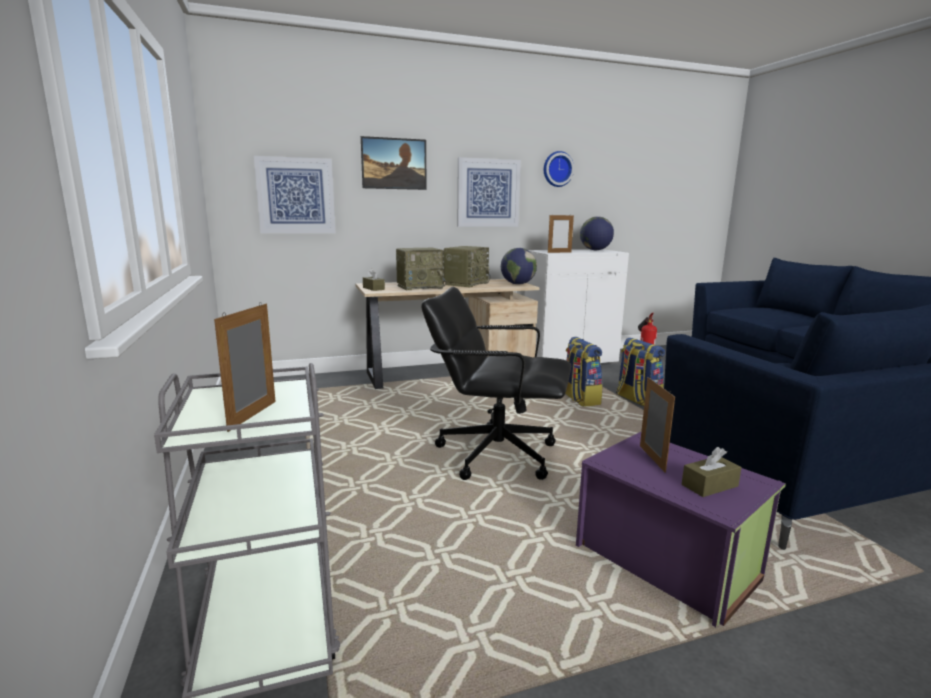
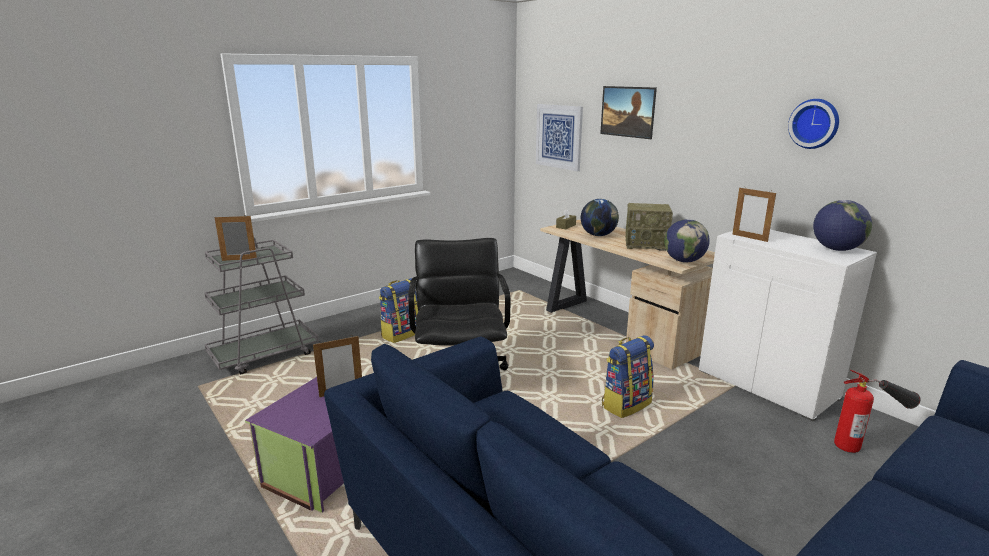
camera: 70 degrees right, 5 degrees up
(420, 287) = (598, 235): radio -> globe
(488, 193) = (715, 148): picture -> none
(637, 400) = (666, 442): backpack -> backpack (401, 334)
(709, 485) = (301, 413): brown tissue box -> none

